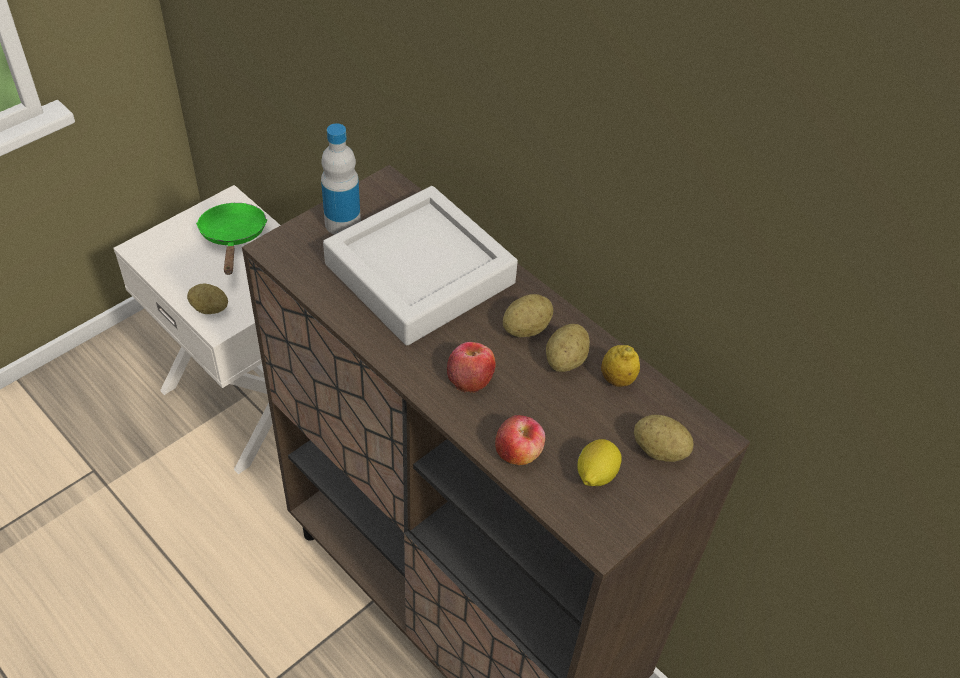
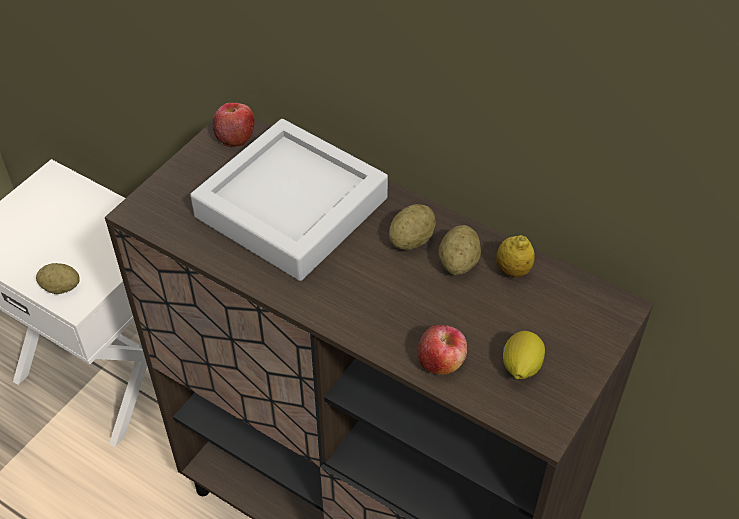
camera: 10 degrees left, 0 degrees up
(233, 238) = (66, 212): green frying pan -> none
(342, 223) = (199, 173): bottle -> none
(470, 379) = (372, 300): apple -> apple (235, 137)
(659, 450) = (573, 330): potato -> none

